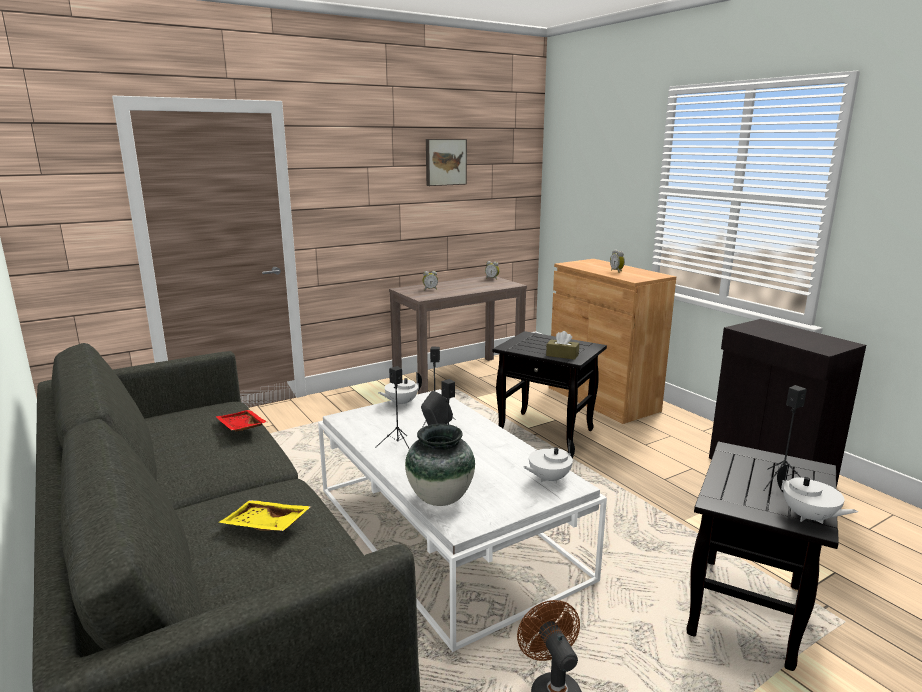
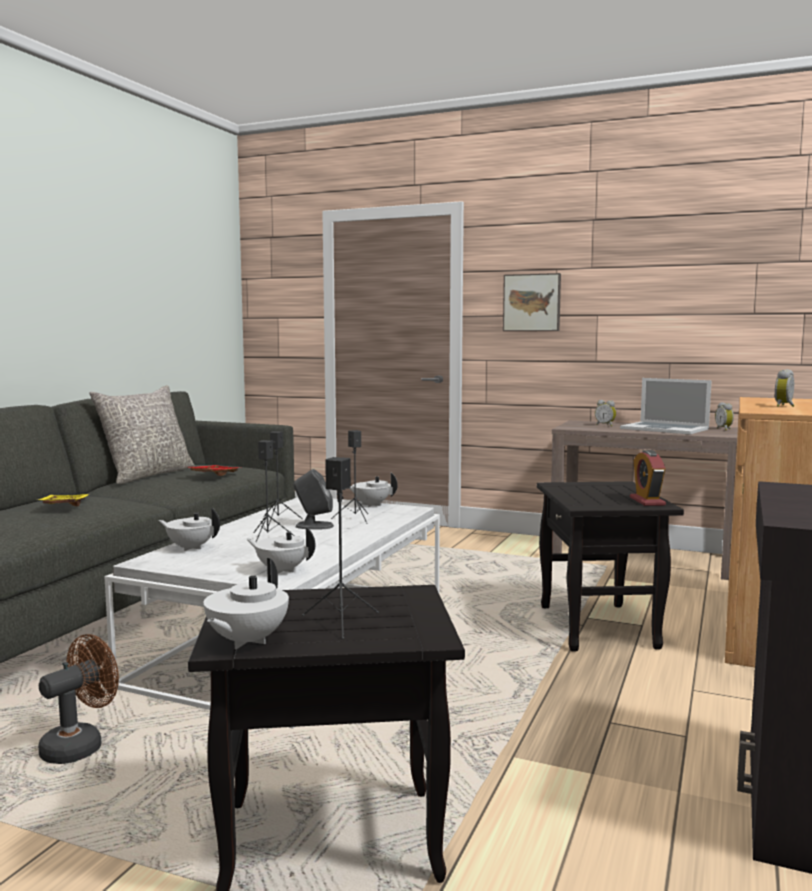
camera: 55 degrees right, 10 degrees down
(164, 456) = (147, 475): none -> grey pillow
(439, 498) = (190, 547): vase -> white teapot
(445, 162) = (669, 261): picture -> picture (532, 302)
(468, 285) = (664, 429): none -> laptop
(562, 355) = (584, 501): brown tissue box -> none
(581, 345) = (647, 501): none -> alarm clock

